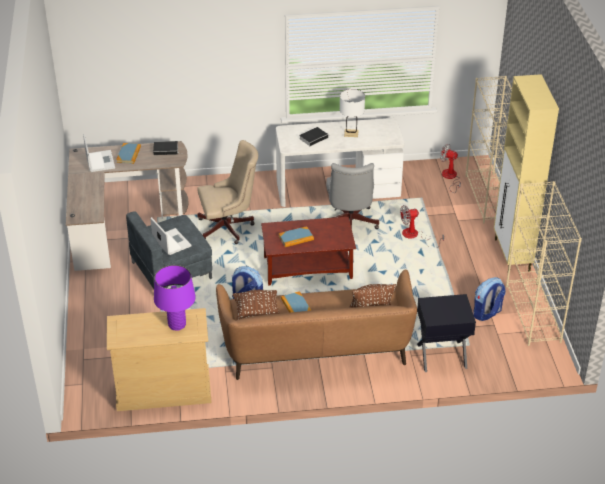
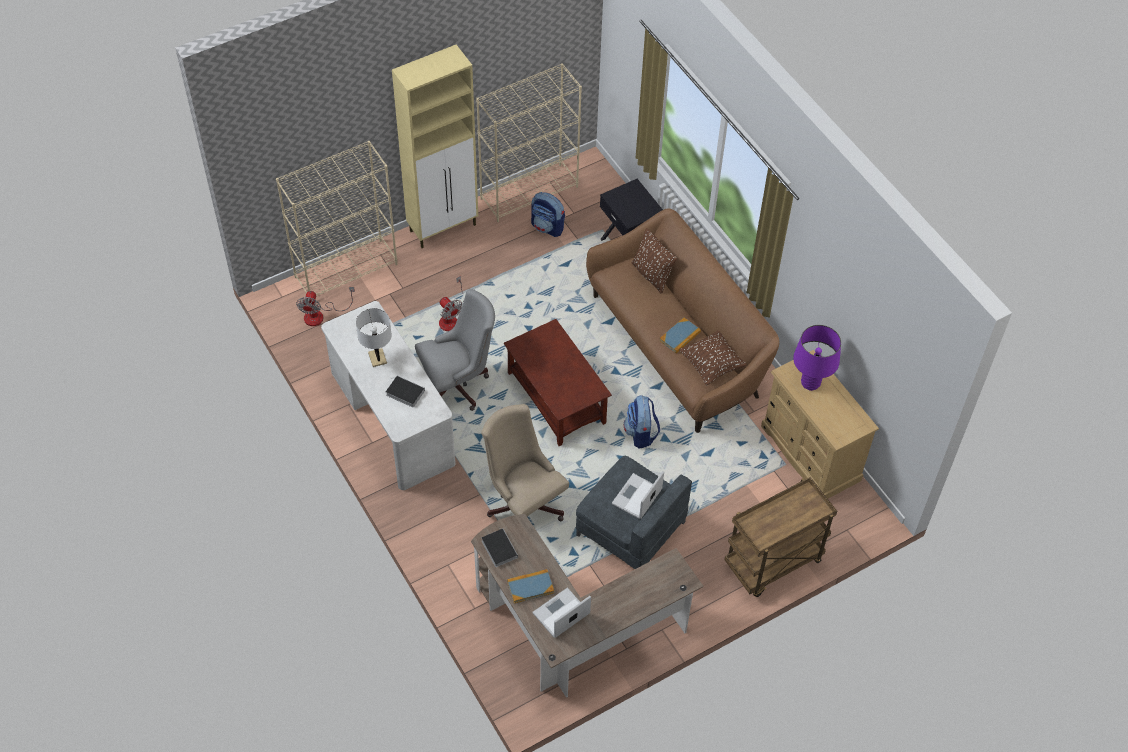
camera: 115 degrees left, 15 degrees up
(88, 331) = (773, 564): none -> brown cart
(296, 238) = (568, 377): book -> none

